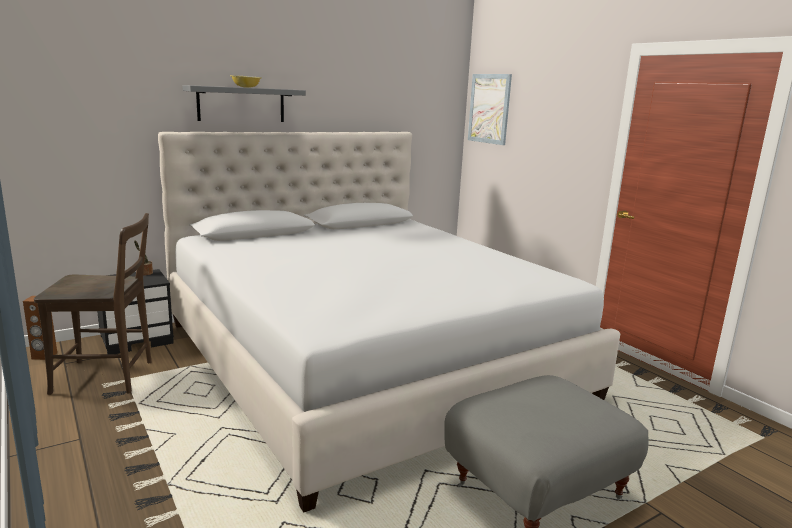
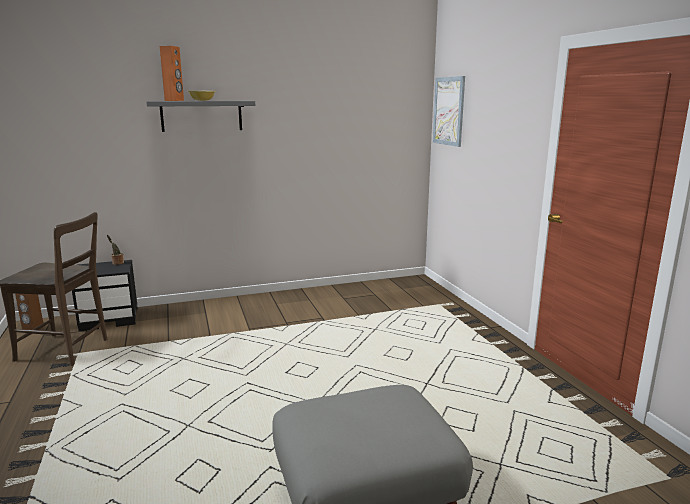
camera: 15 degrees right, 0 degrees up
(217, 86) = (174, 100): none -> orange speaker
(367, 358) = (289, 350): white bed -> none

